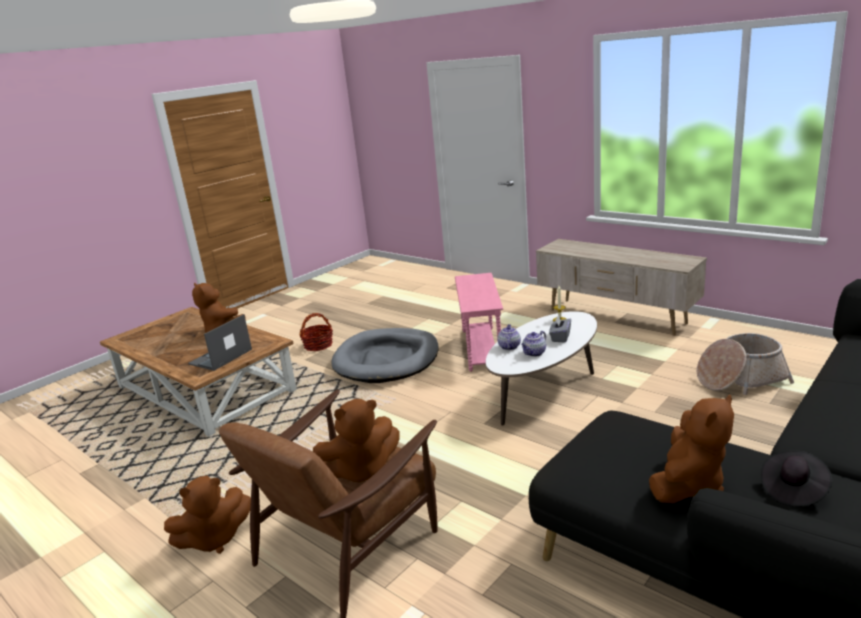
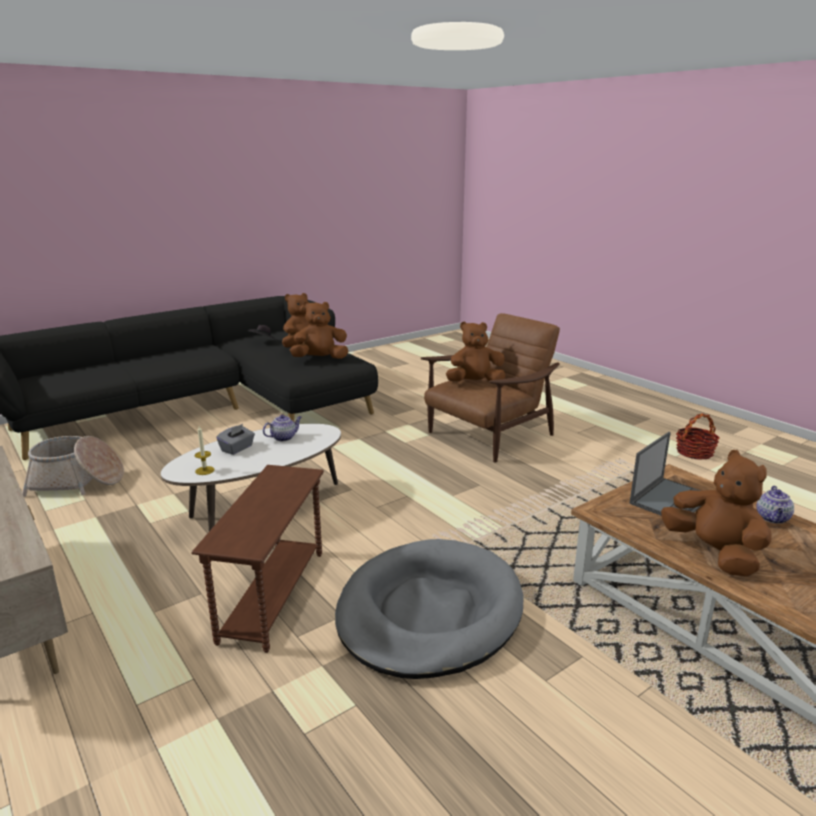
camera: 170 degrees left, 0 degrees up
(214, 539) = (589, 450): brown plush toy -> brown plush toy (320, 359)
(318, 345) = (564, 698): basket -> basket (694, 452)
(482, 349) = (272, 596): pink side table -> brown side table
(509, 346) = (299, 449): teapot -> teapot (773, 518)

